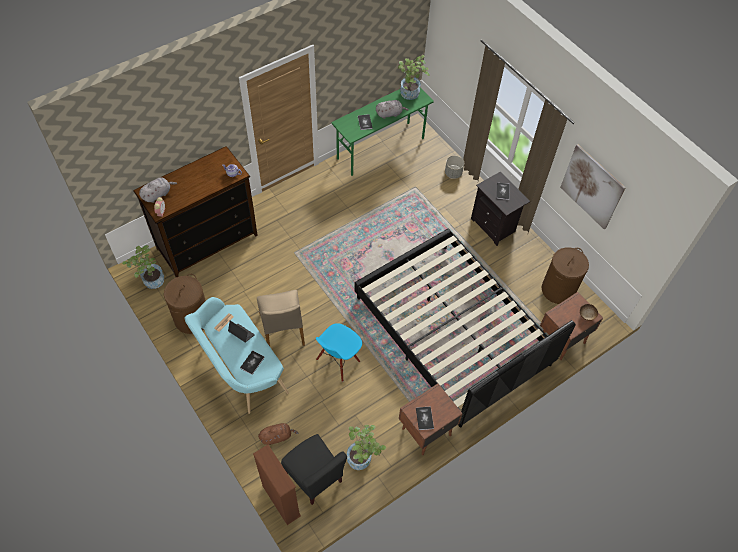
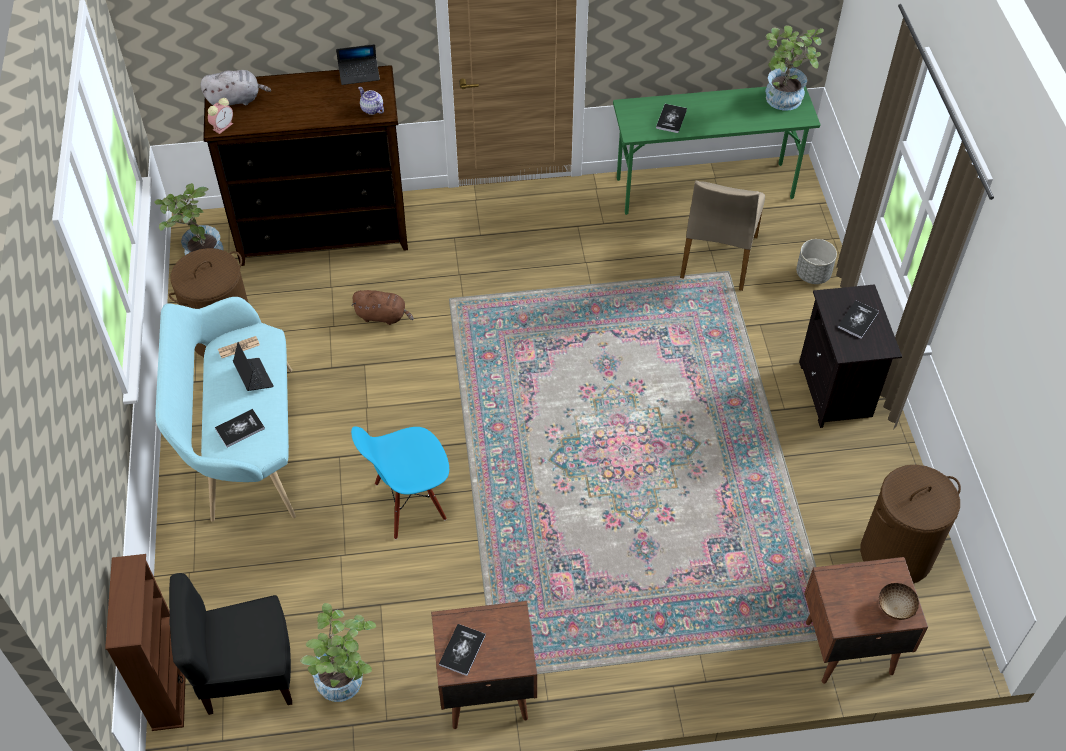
camera: 30 degrees right, 5 degrees down
(213, 157) = (359, 74): none -> laptop
(277, 436) = (231, 579): brown plush toy -> brown plush toy (383, 316)
(283, 330) = (352, 413): beige chair -> beige chair (717, 257)
(314, 477) = (247, 674): black chair -> black chair turned 90 degrees clockwise
(390, 114) = (725, 120): grey plush toy -> none
(451, 331) = (642, 540): black bed -> none
(592, 187) = (1003, 351): picture -> none

